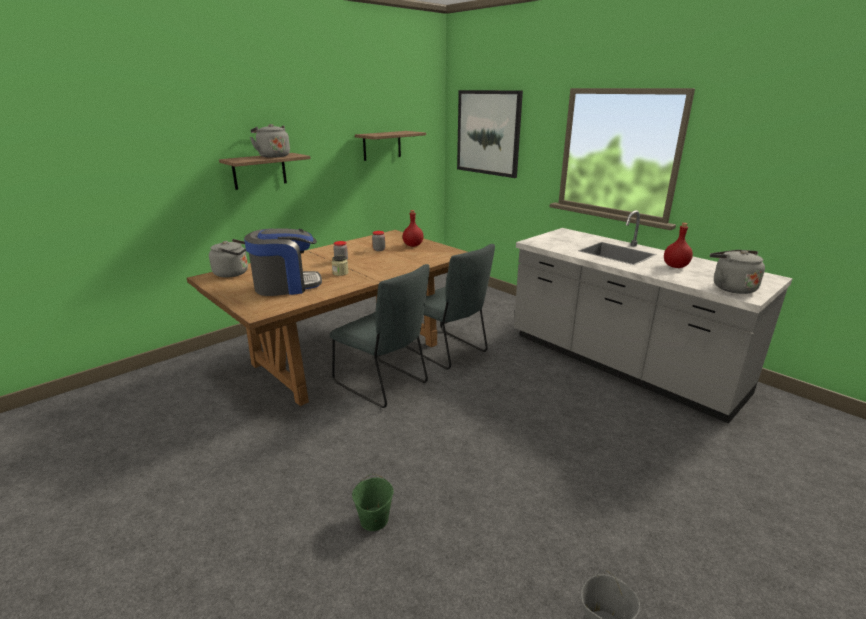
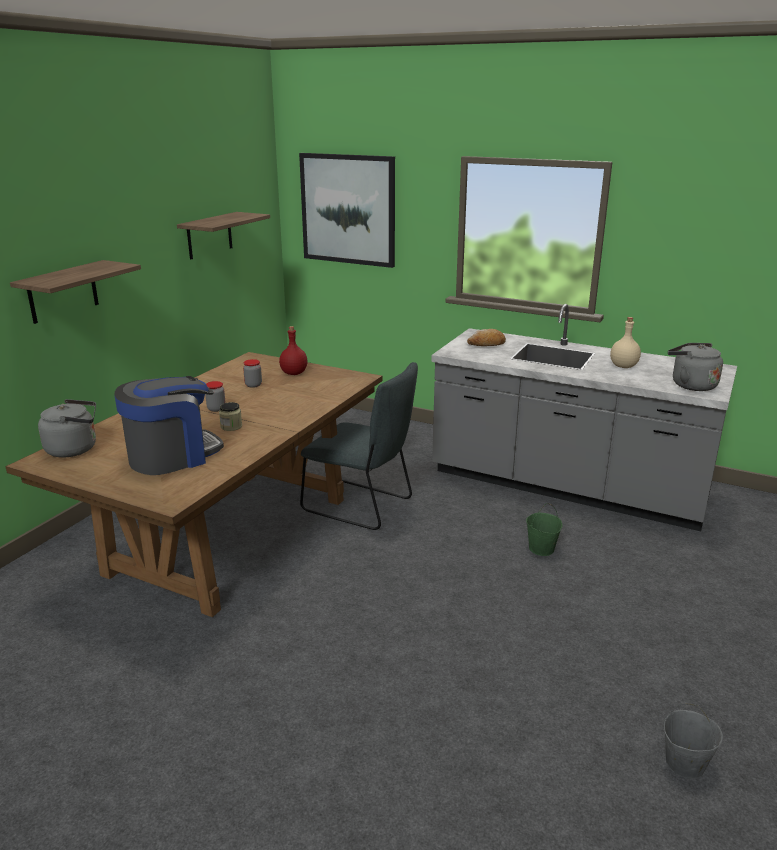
camera: 20 degrees left, 0 degrees up
(273, 156) = (86, 269): grey kettle -> none
(374, 520) = (398, 729): green bucket -> green bucket (541, 549)
(383, 384) = (306, 565): grey chair -> none
(566, 239) = (486, 344): none -> bread
(676, 266) = (624, 366): red bottle -> beige bottle

